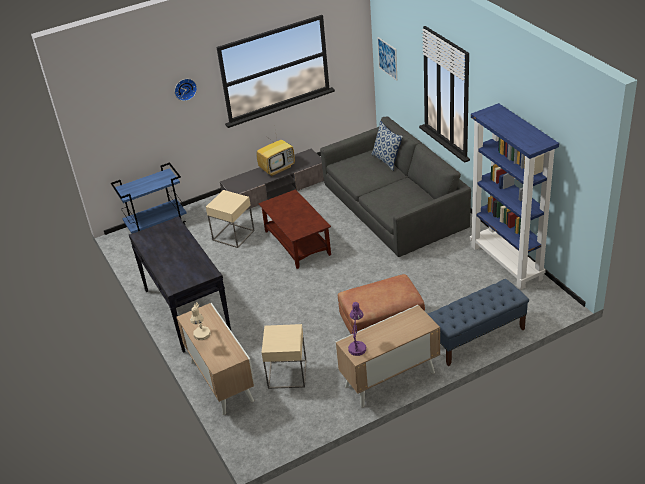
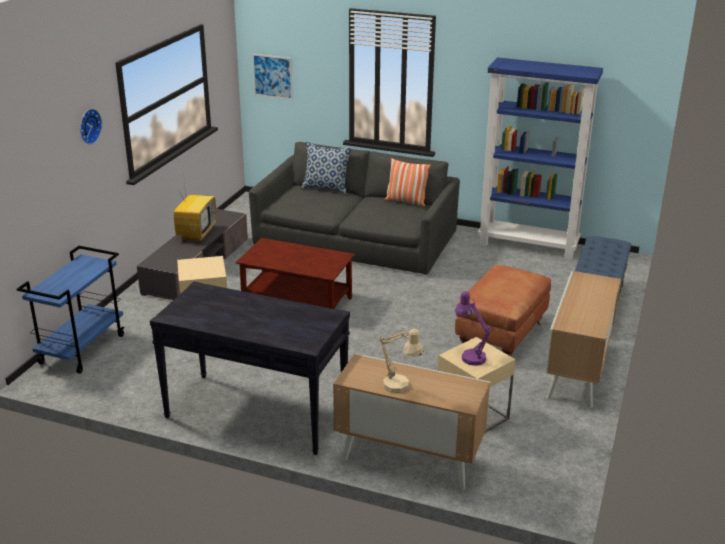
camera: 45 degrees left, 10 degrees down
(357, 346) = (578, 323): purple table lamp -> purple table lamp (470, 356)
(422, 193) = (406, 201): none -> pillow

